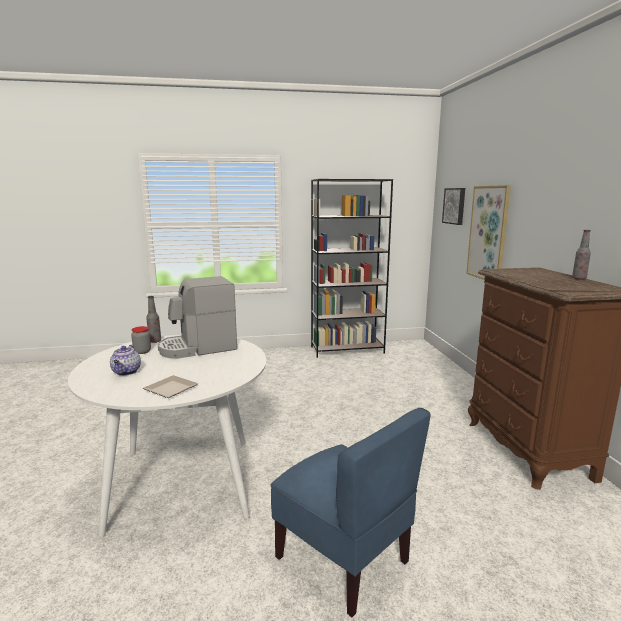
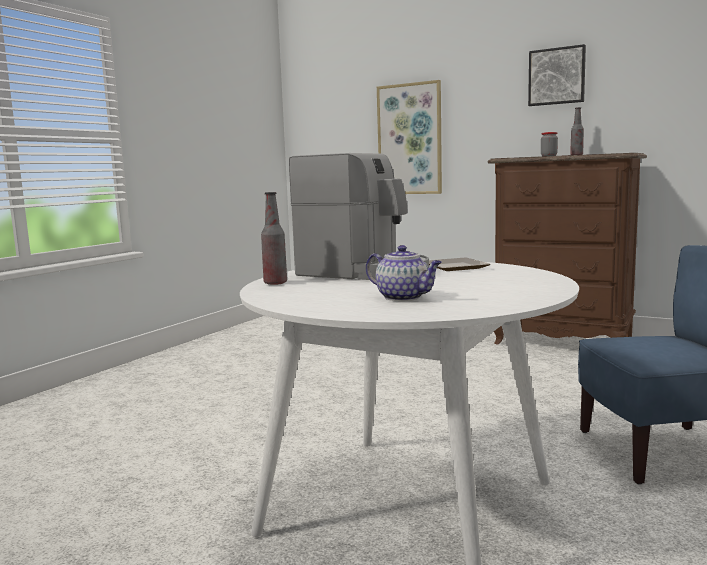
camera: 50 degrees left, 5 degrees down
(142, 351) = (315, 289): jar -> jar (548, 156)
(171, 390) = (523, 287): plate -> plate (457, 267)
(198, 348) = (364, 272): coffee machine -> coffee machine turned 75 degrees counterclockwise
(347, 349) = (237, 335): brown bookcase -> none
(455, 206) = (335, 116): picture -> picture (557, 76)

